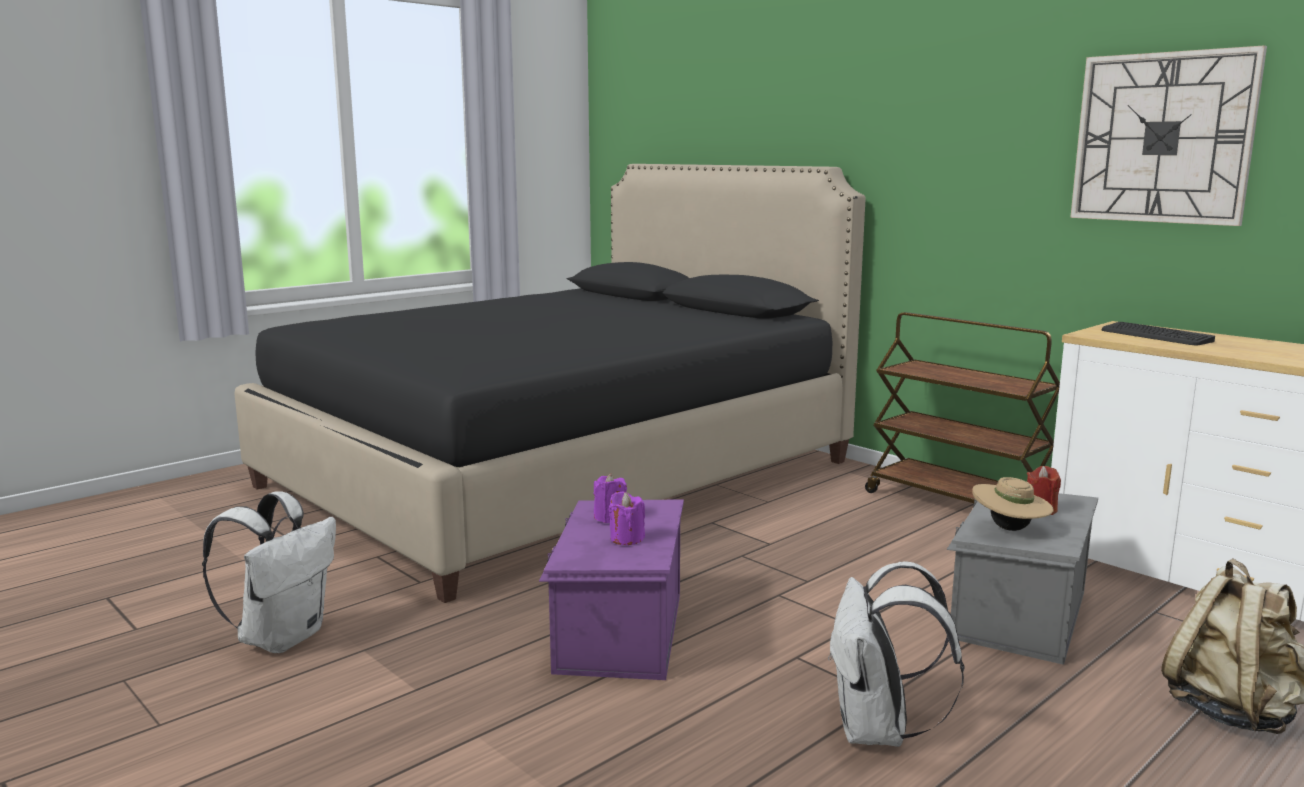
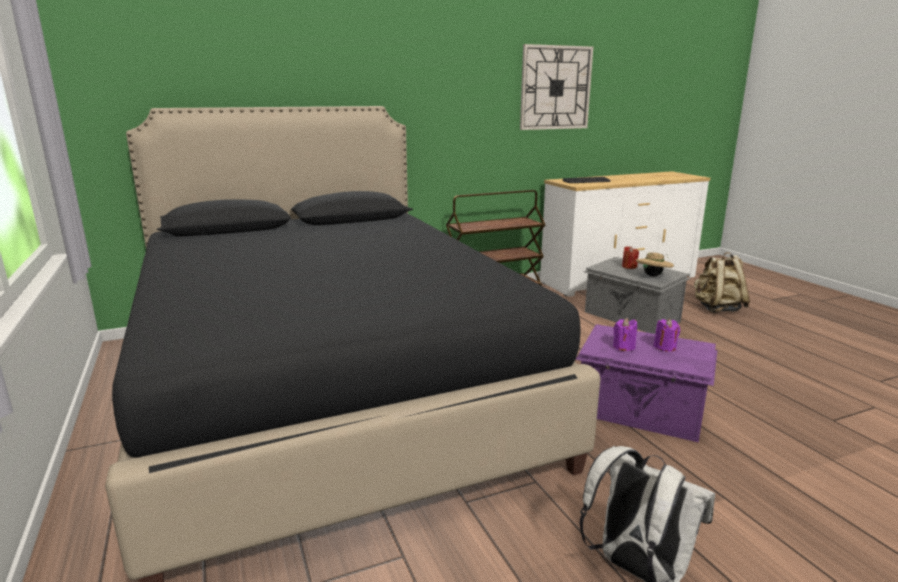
camera: 70 degrees left, 5 degrees up
(878, 732) = (747, 368): white backpack -> none

